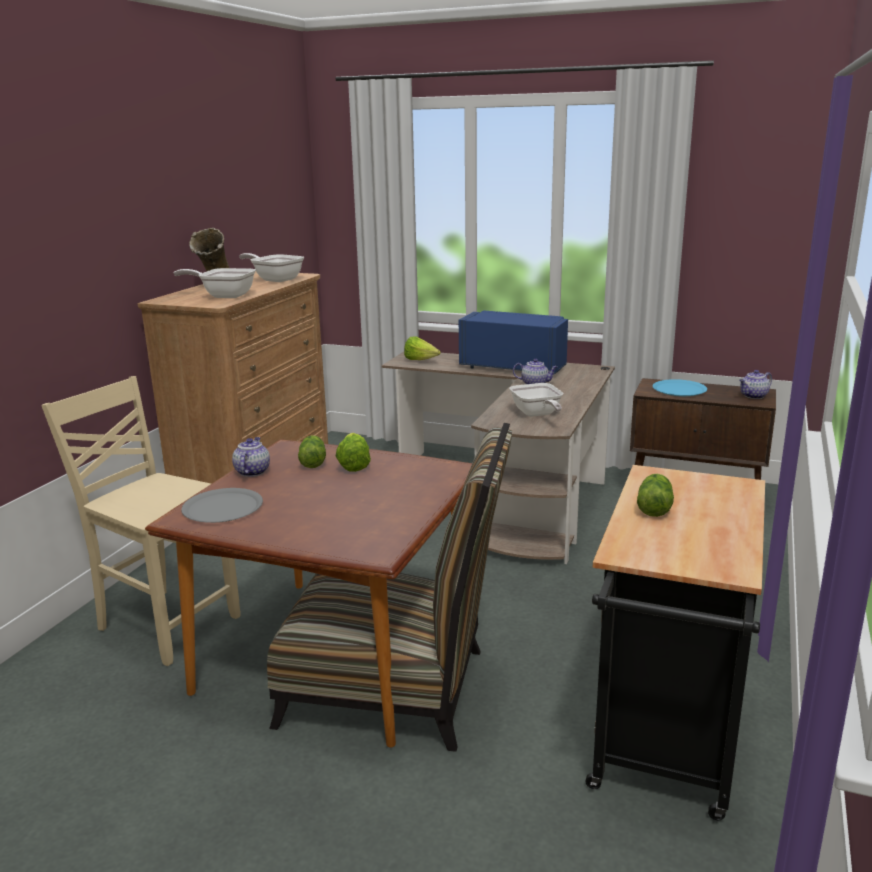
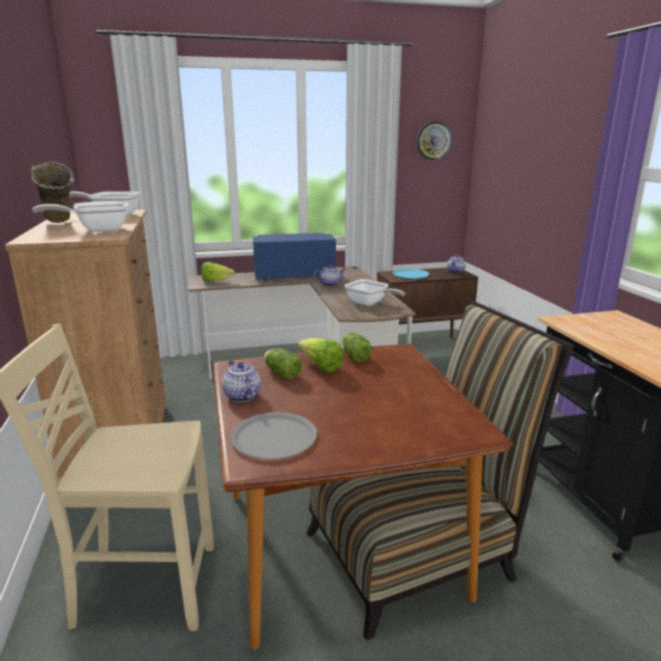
camera: 35 degrees left, 0 degrees up
(654, 507) = (609, 339): lettuce -> lettuce (354, 356)
(754, 197) = (433, 140): none -> wall clock

